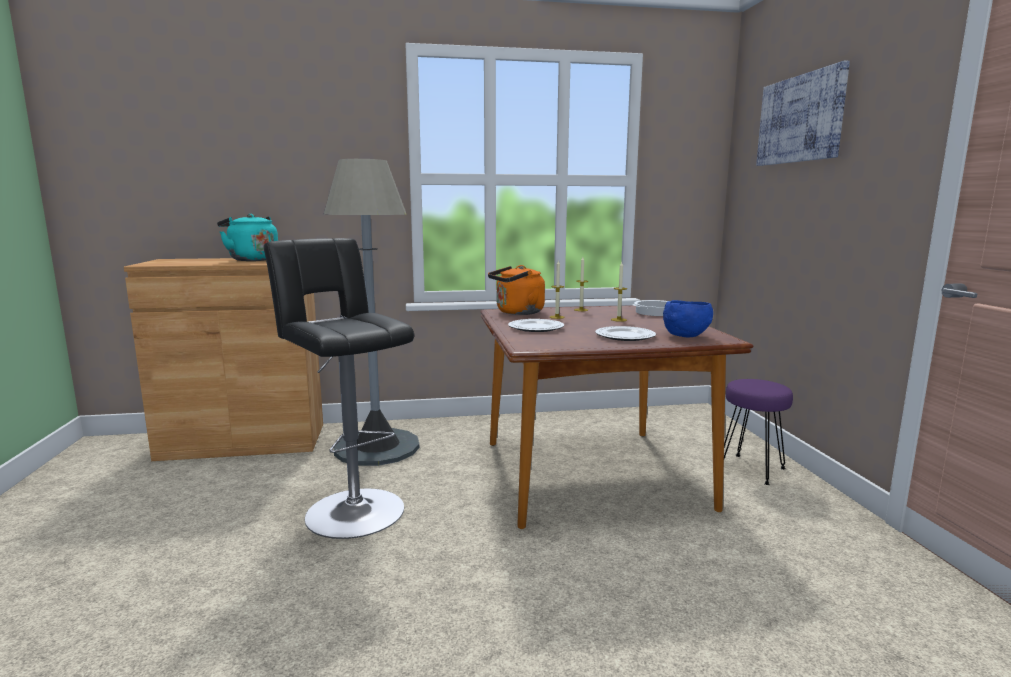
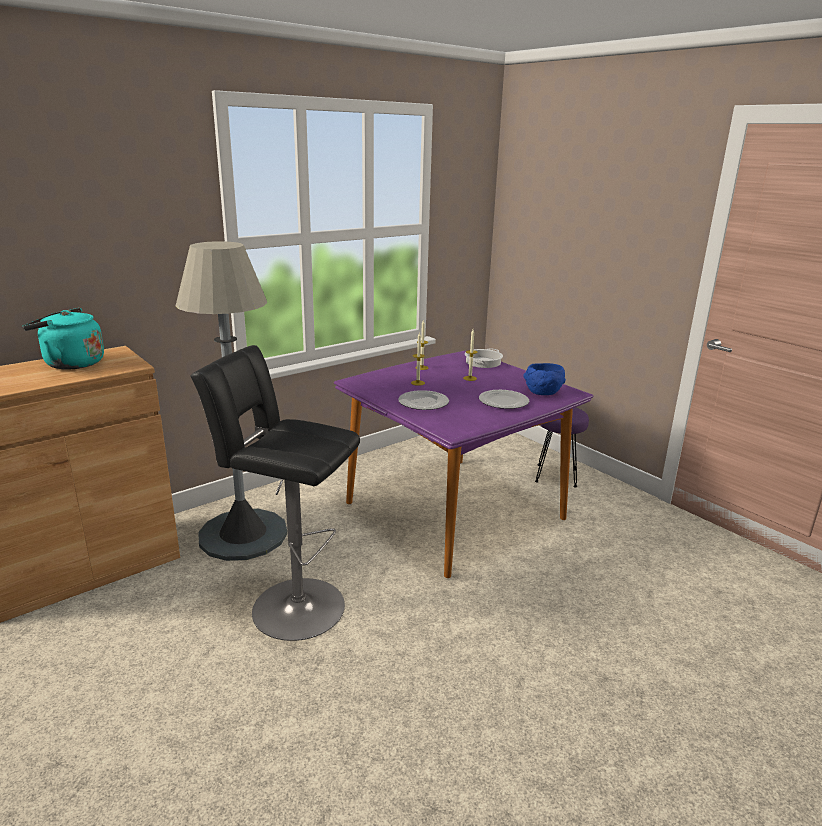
camera: 30 degrees left, 10 degrees up
(517, 312) = (375, 381): orange kettle -> none
(593, 474) = (455, 511): brown dining table -> purple dining table
(800, 119) = (577, 186): picture -> none

